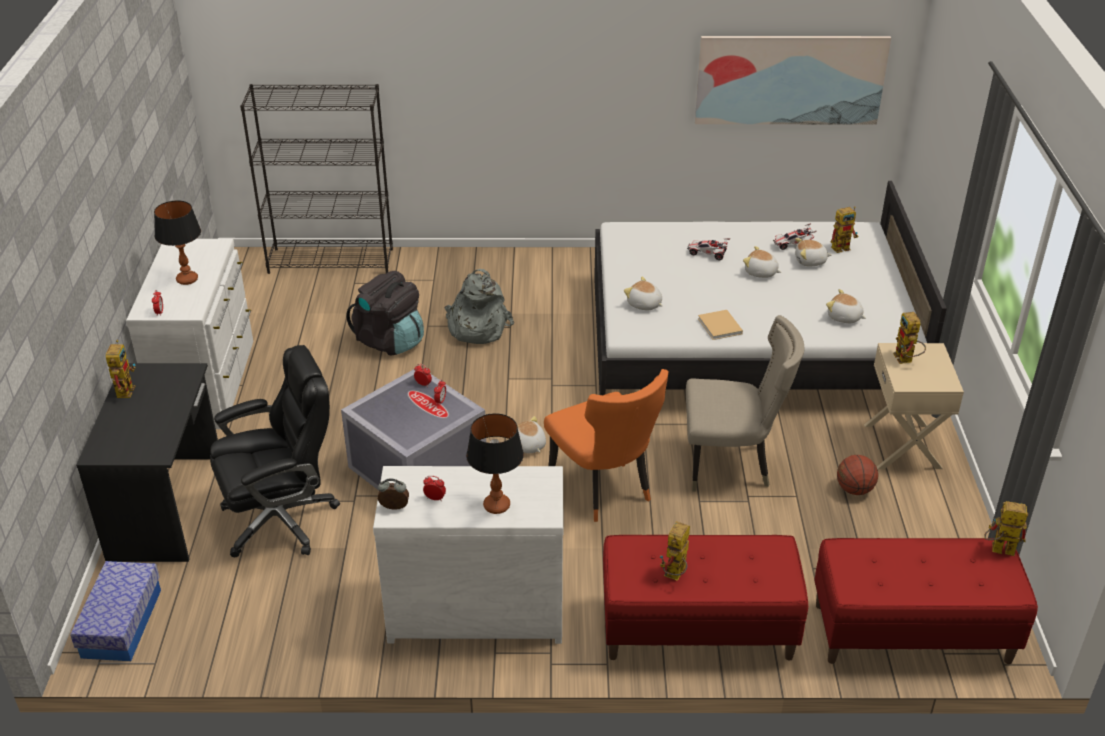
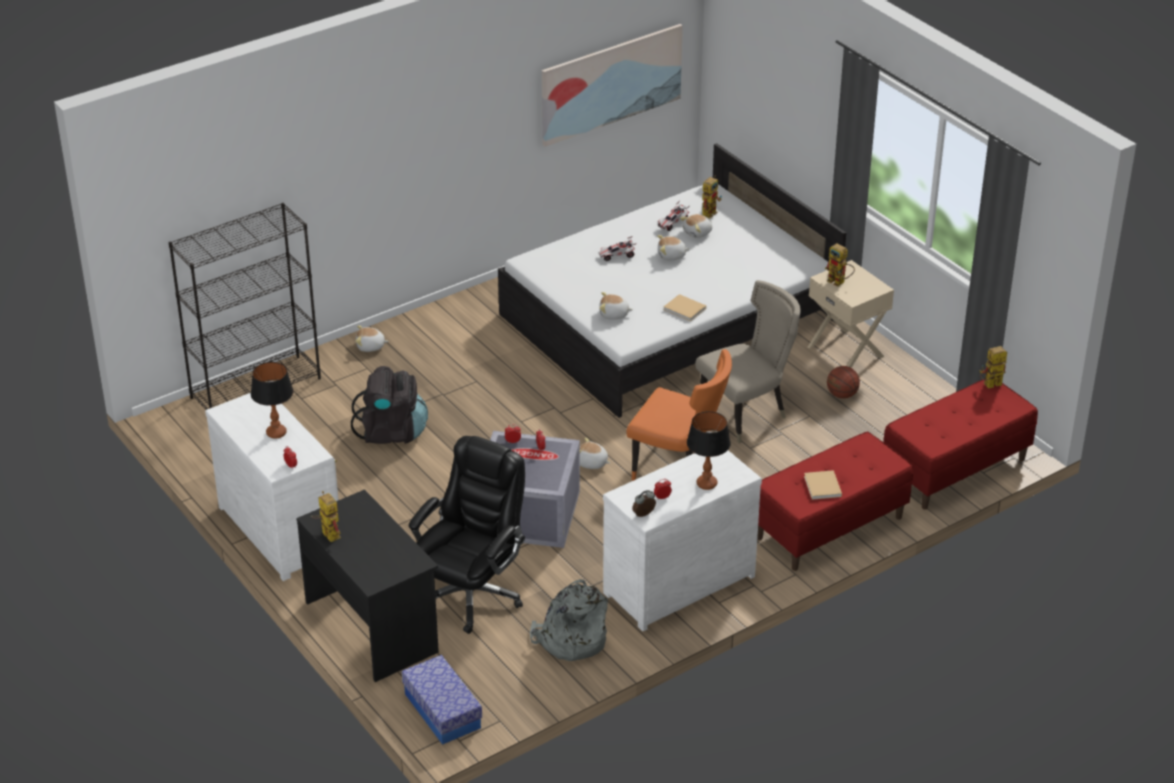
camera: 35 degrees left, 0 degrees up
(476, 328) = (450, 393): grey backpack -> grey backpack (570, 640)
(675, 576) = (823, 487): toy robot -> beige book
(844, 317) = (762, 268): plush toy -> plush toy (370, 346)

